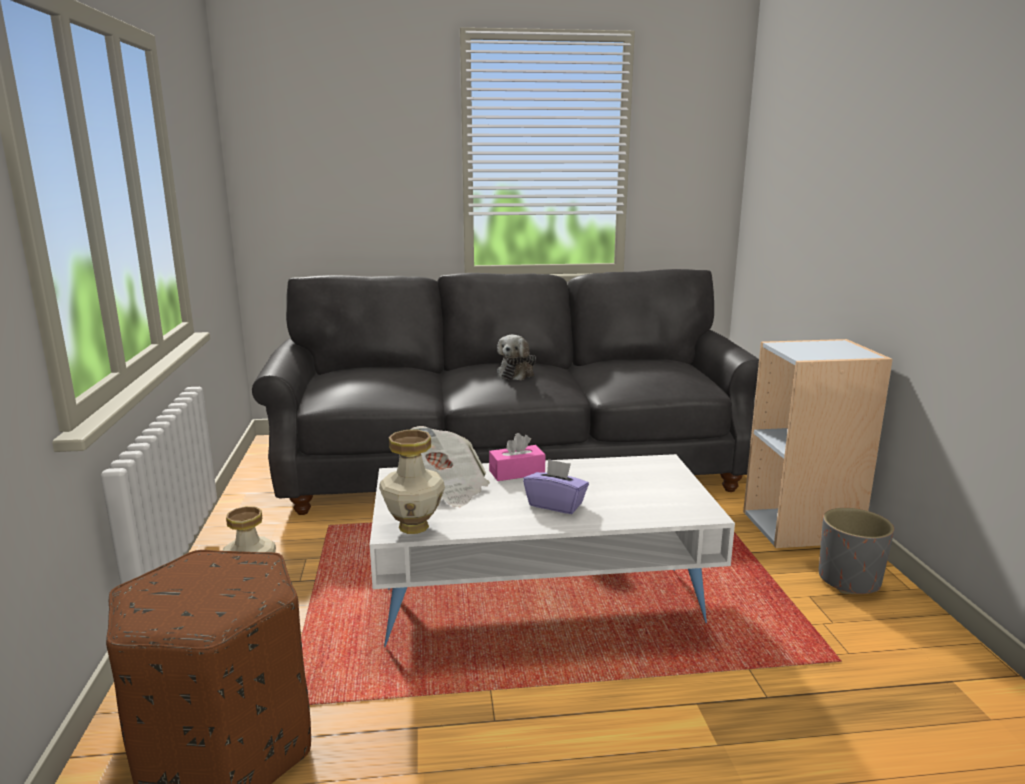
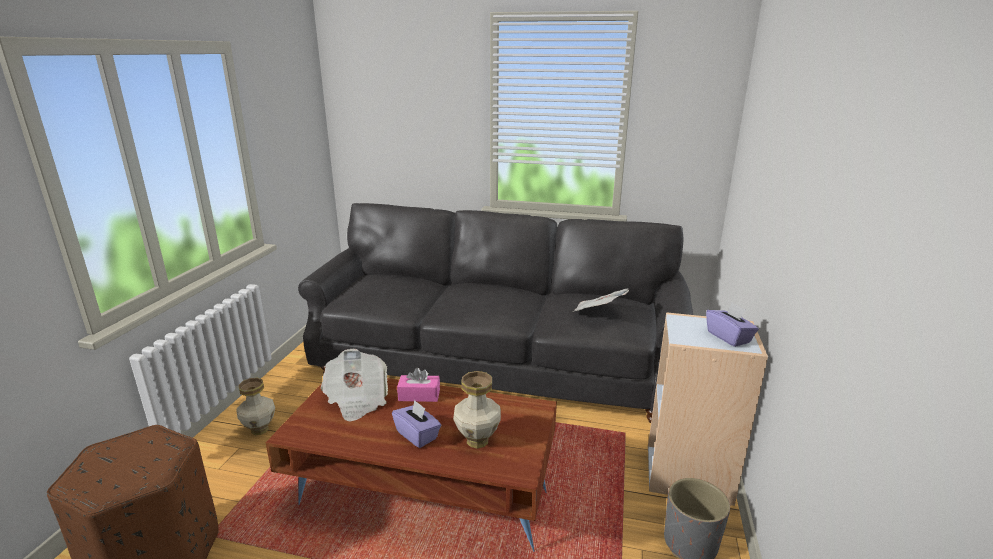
camera: 20 degrees right, 5 degrees up
(412, 526) = (305, 433): vase -> vase (476, 440)
(517, 373) = (488, 298): plush toy -> none
(541, 606) = (425, 498): white coffee table -> brown coffee table
(654, 371) = (598, 313): none -> newspaper
(842, 351) = (729, 337): none -> purple tissue box

